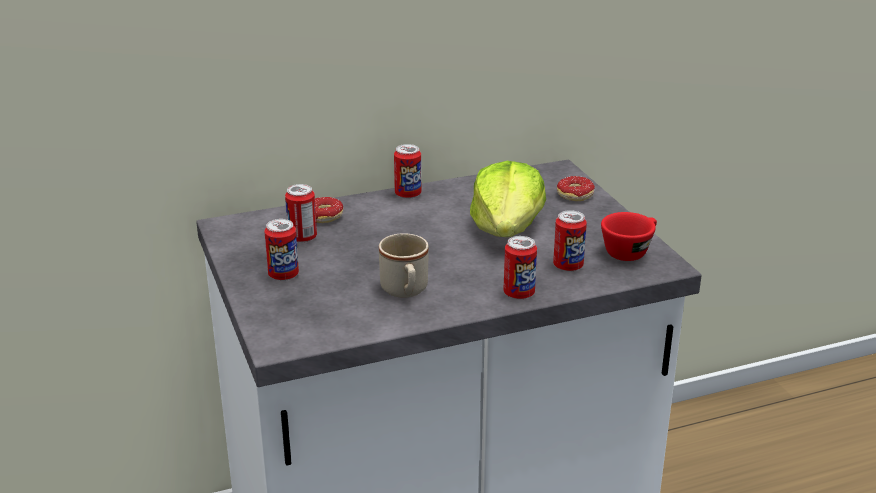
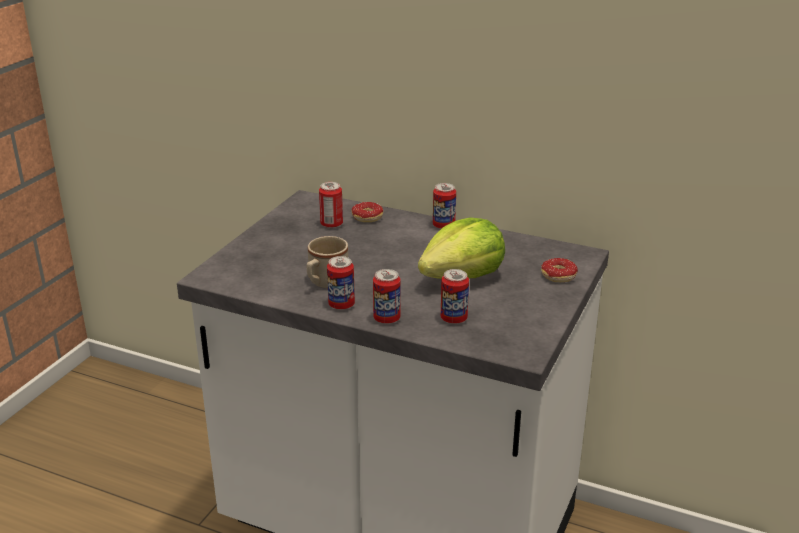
camera: 45 degrees right, 0 degrees up
(283, 275) = (281, 241): can -> can (341, 305)
(630, 251) = (518, 331): red cup -> none

